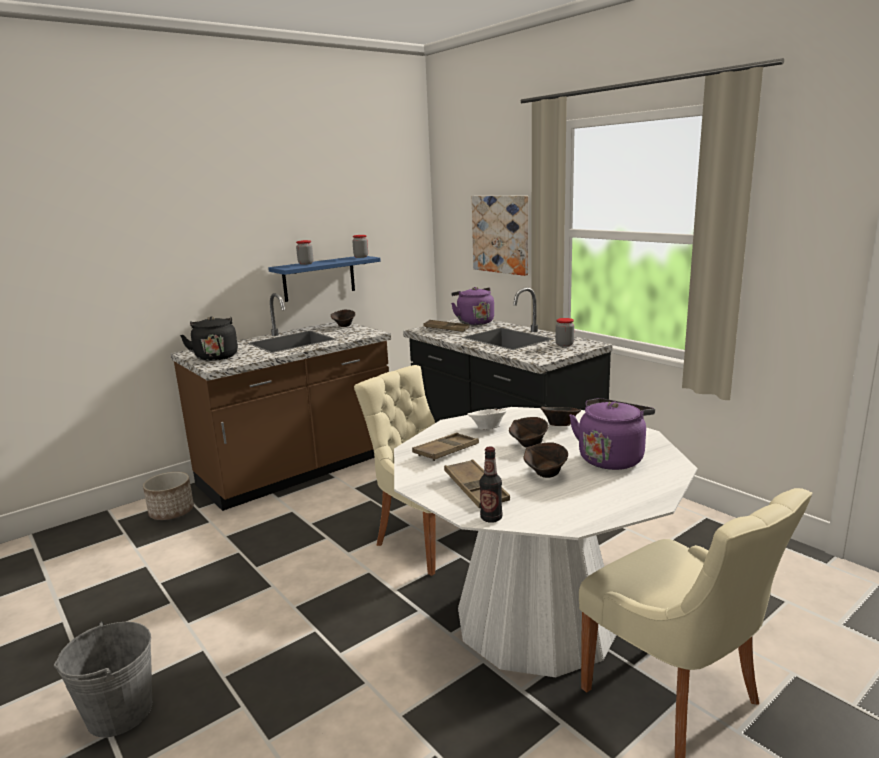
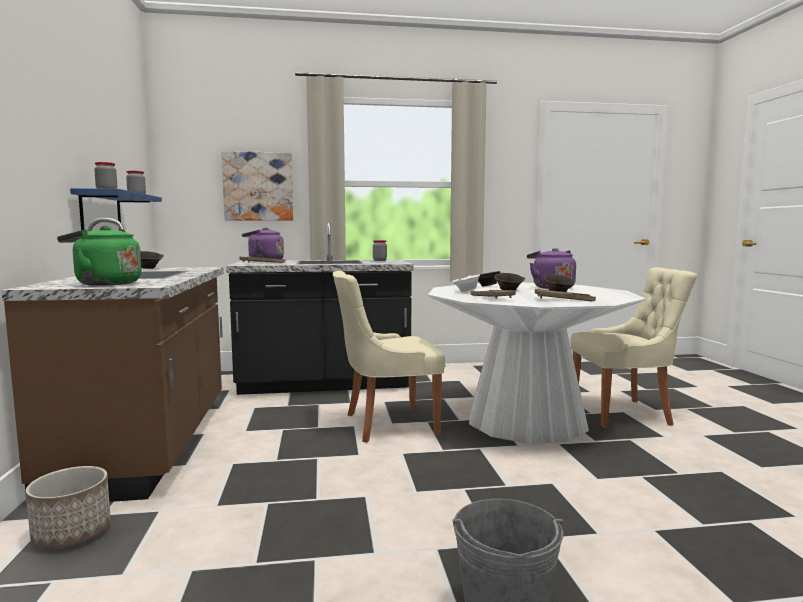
camera: 60 degrees left, 10 degrees down
(216, 356) = (104, 284): black kettle -> green kettle
(491, 518) = (609, 302): bottle -> none

